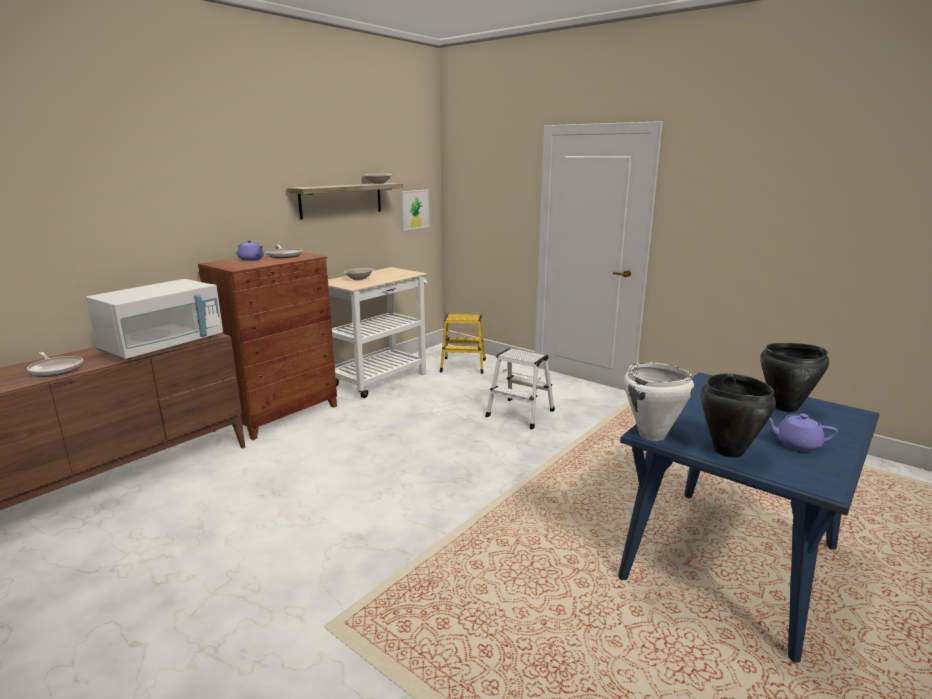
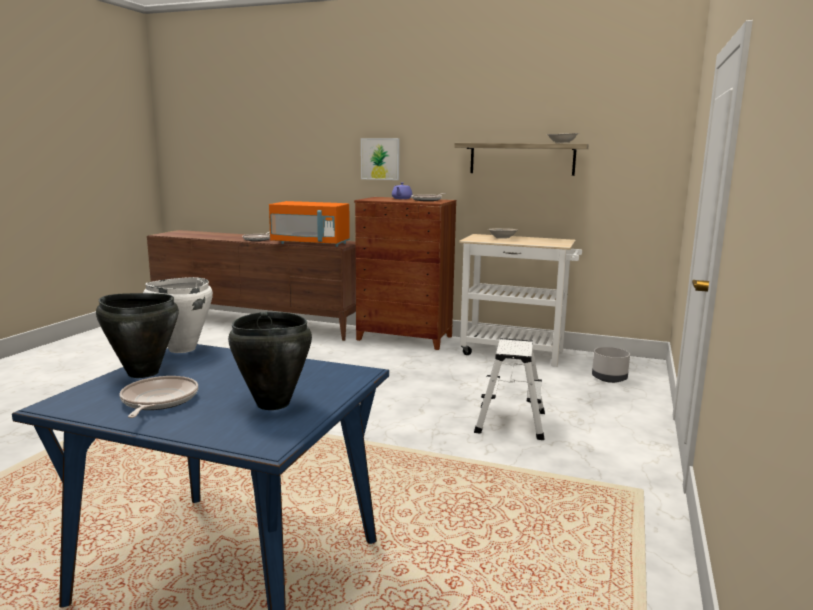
camera: 70 degrees right, 5 degrees down
(164, 346) = (311, 244): white microwave -> orange microwave
(414, 209) = (632, 178): picture -> picture (380, 159)
(463, 365) = (609, 378): yellow step ladder -> grey planter
(796, 444) = (158, 401): purple teapot -> frying pan

